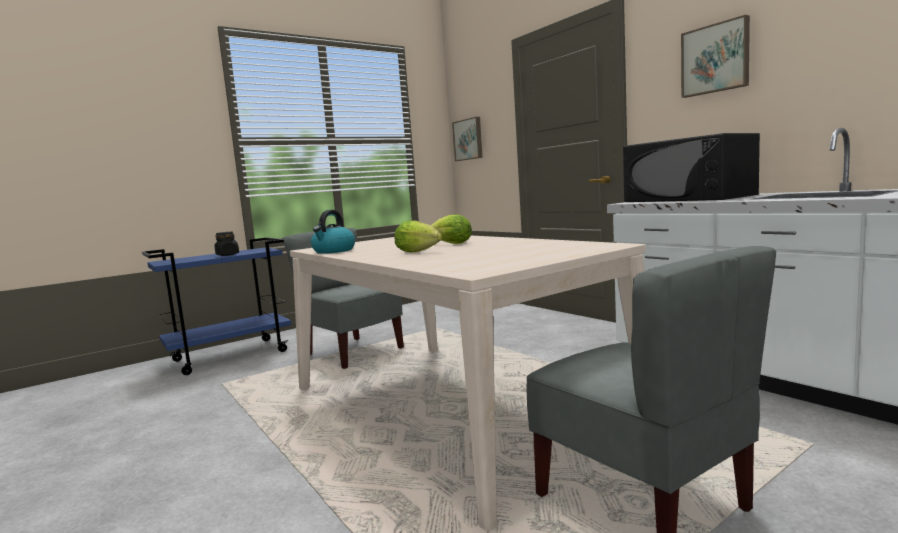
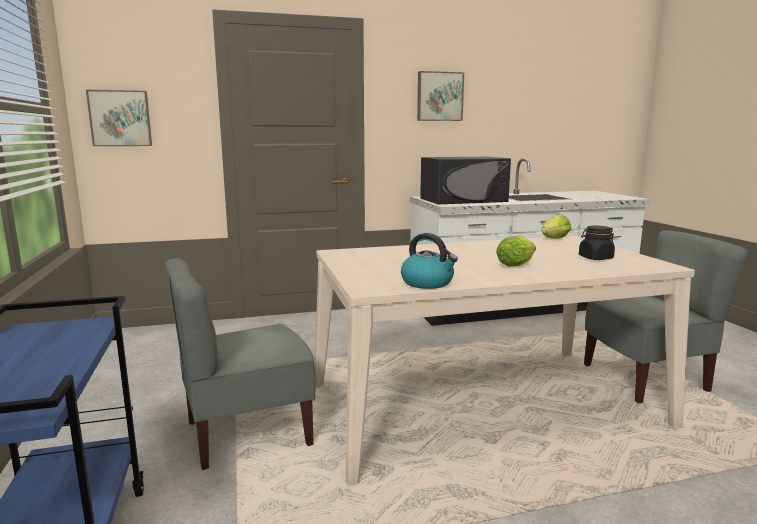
camera: 70 degrees left, 5 degrees up
(227, 255) = (61, 353): black jar -> black jar (595, 258)
(449, 244) = (469, 255): lettuce -> lettuce (553, 239)

